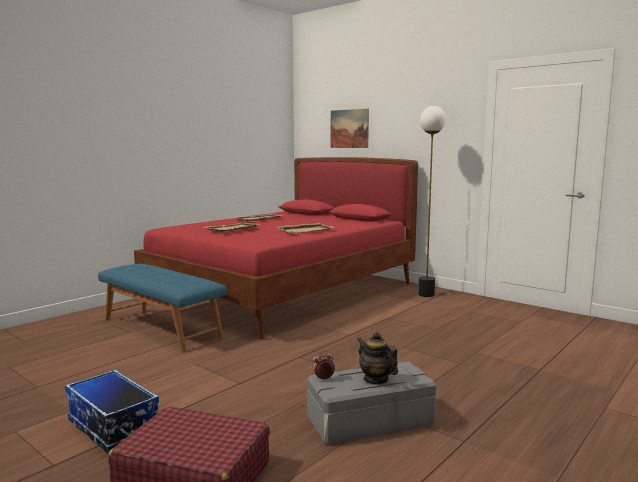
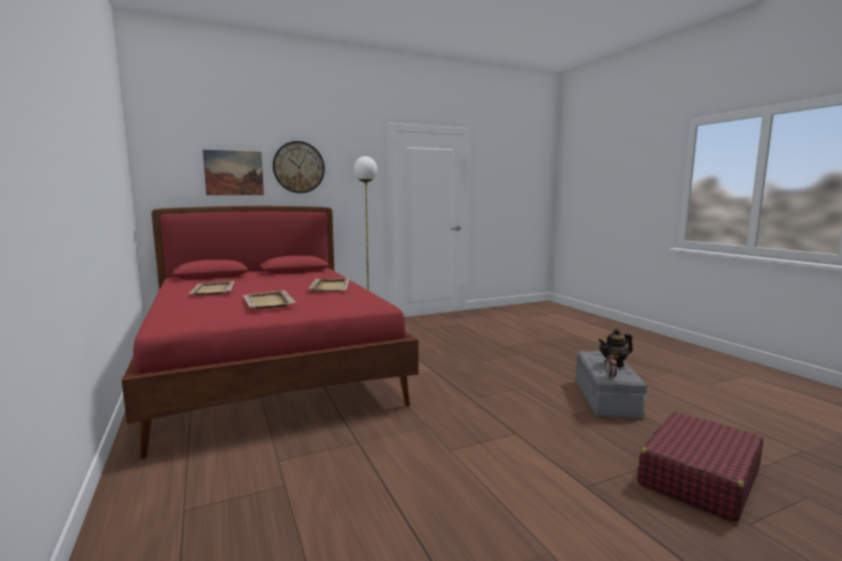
camera: 65 degrees left, 0 degrees up
(112, 428) = (602, 518): storage box -> none
(162, 328) = (301, 458): blue bench -> none
(396, 120) = (298, 167): none -> wall clock

